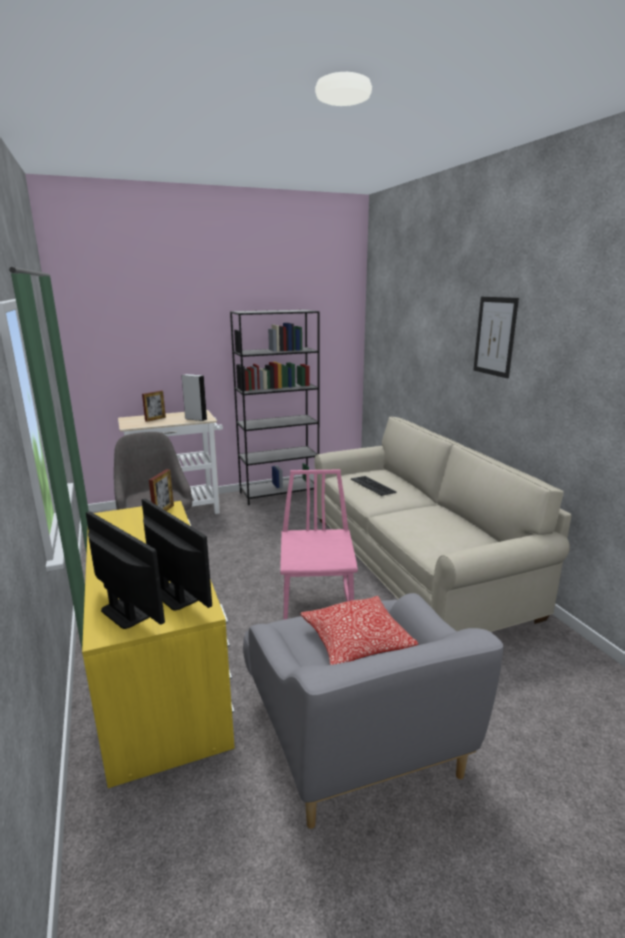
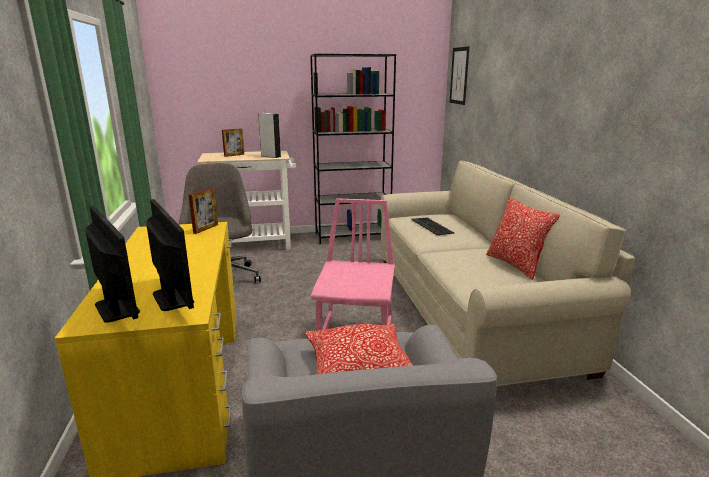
camera: 10 degrees right, 0 degrees up
(463, 523) = (515, 265): none -> pillow
(495, 336) = (566, 65): picture -> picture (459, 76)

